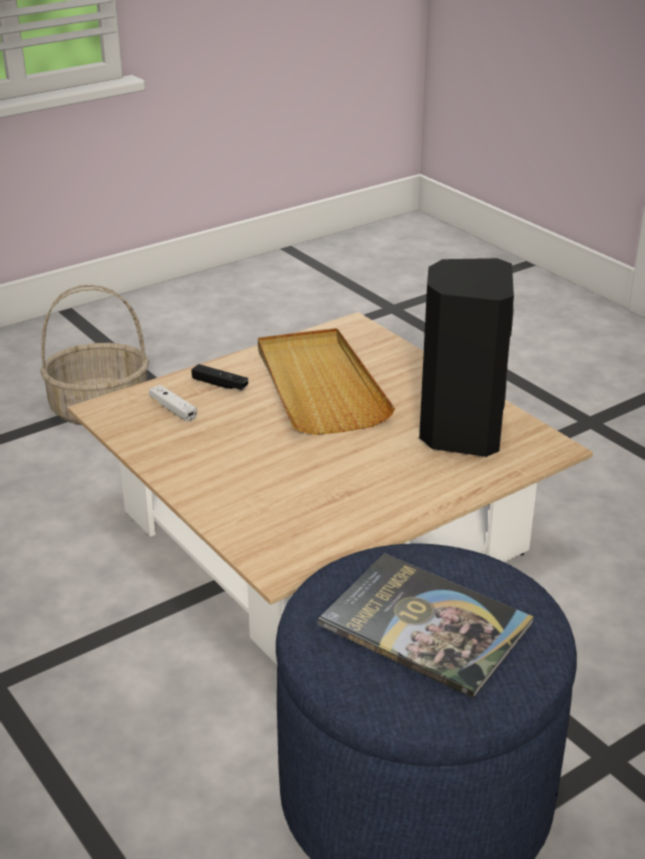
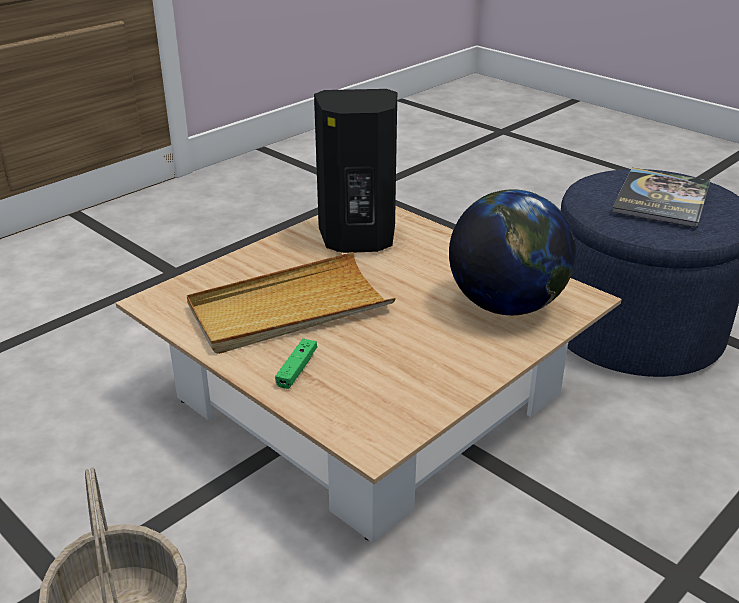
camera: 100 degrees left, 0 degrees up
(173, 409) = (359, 392): white game controller -> none
(220, 384) = (297, 369): black game controller -> green game controller
(281, 508) = (506, 306): none -> globe

